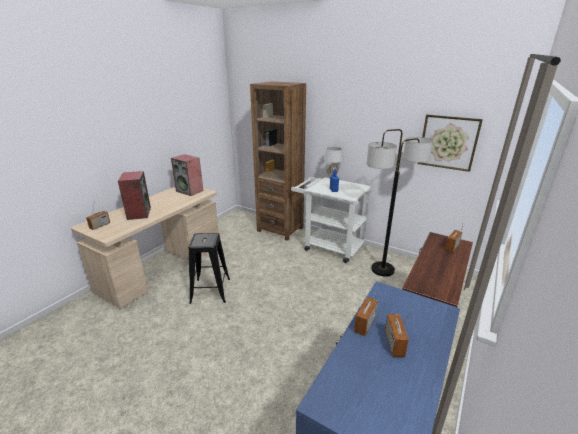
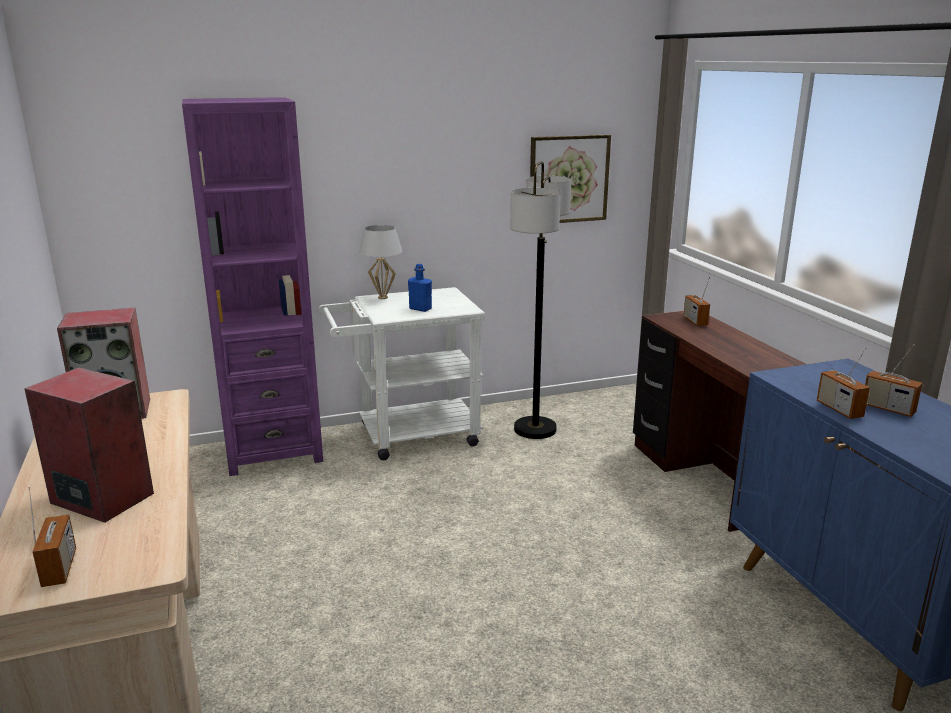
camera: 50 degrees left, 5 degrees down
(210, 290) = (335, 614): black stool -> none
(280, 229) = (273, 451): brown bookcase -> purple bookcase

